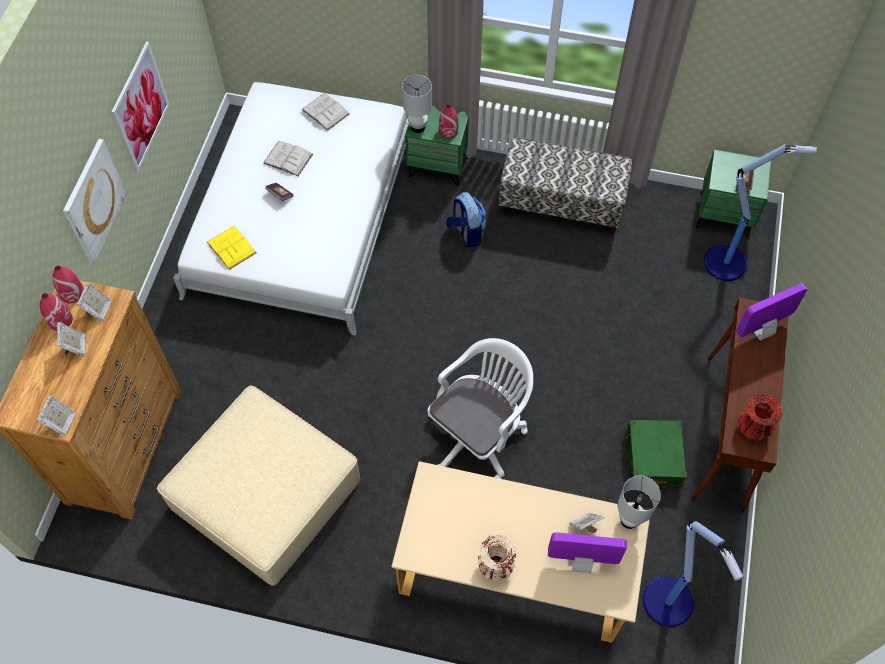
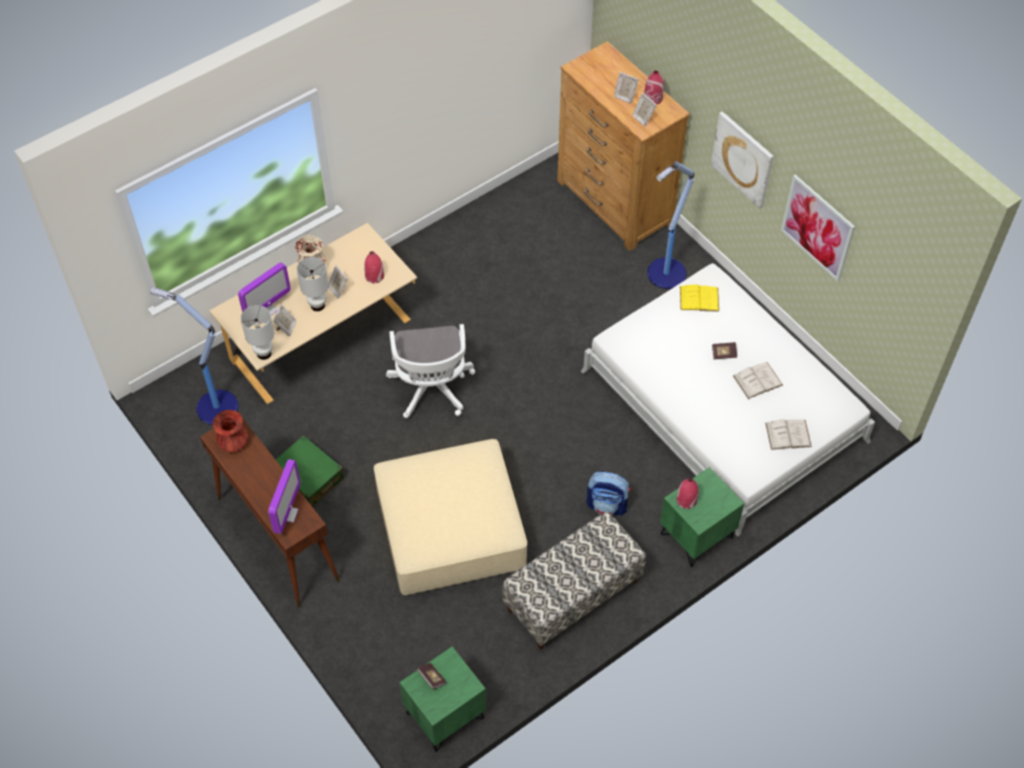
camera: 130 degrees right, 5 degrees down
(62, 423) = (576, 68): picture frame -> picture frame (338, 289)
(72, 293) = (669, 112): red vase -> red vase (374, 276)
(264, 494) = (508, 251): beige ottoman -> beige ottoman (451, 528)
(418, 126) = (711, 482): white table lamp -> white table lamp (318, 305)
(727, 262) = (401, 673): floor lamp -> floor lamp (665, 274)

